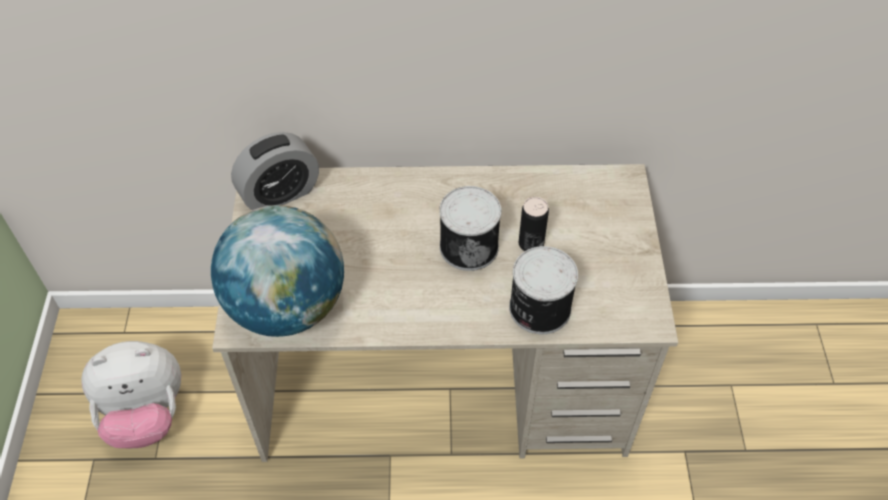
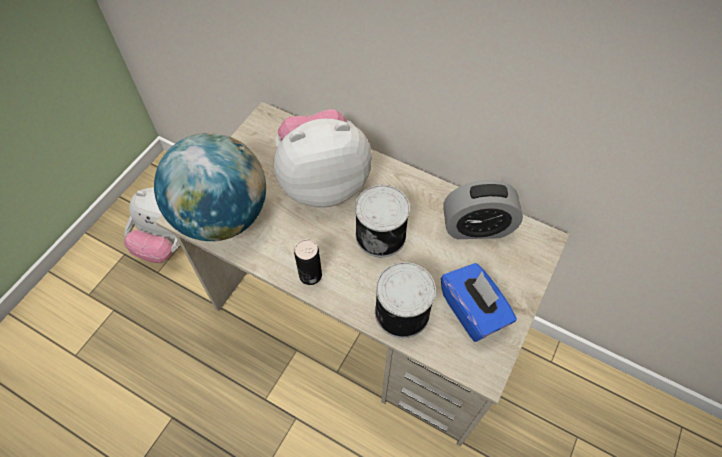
camera: 30 degrees right, 5 degrees up
(280, 194) = (274, 132): alarm clock -> alarm clock (477, 227)
(372, 222) = (323, 182): none -> plush toy
(531, 243) = (430, 256): can -> can (310, 275)
(604, 274) = (473, 311): none -> blue tissue box

